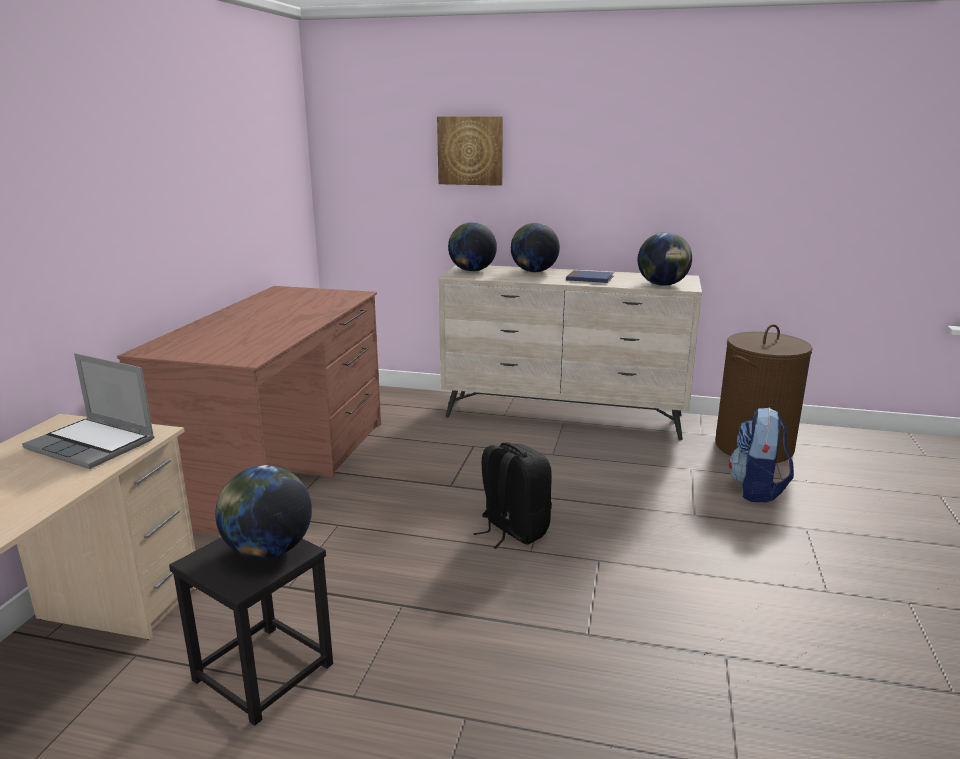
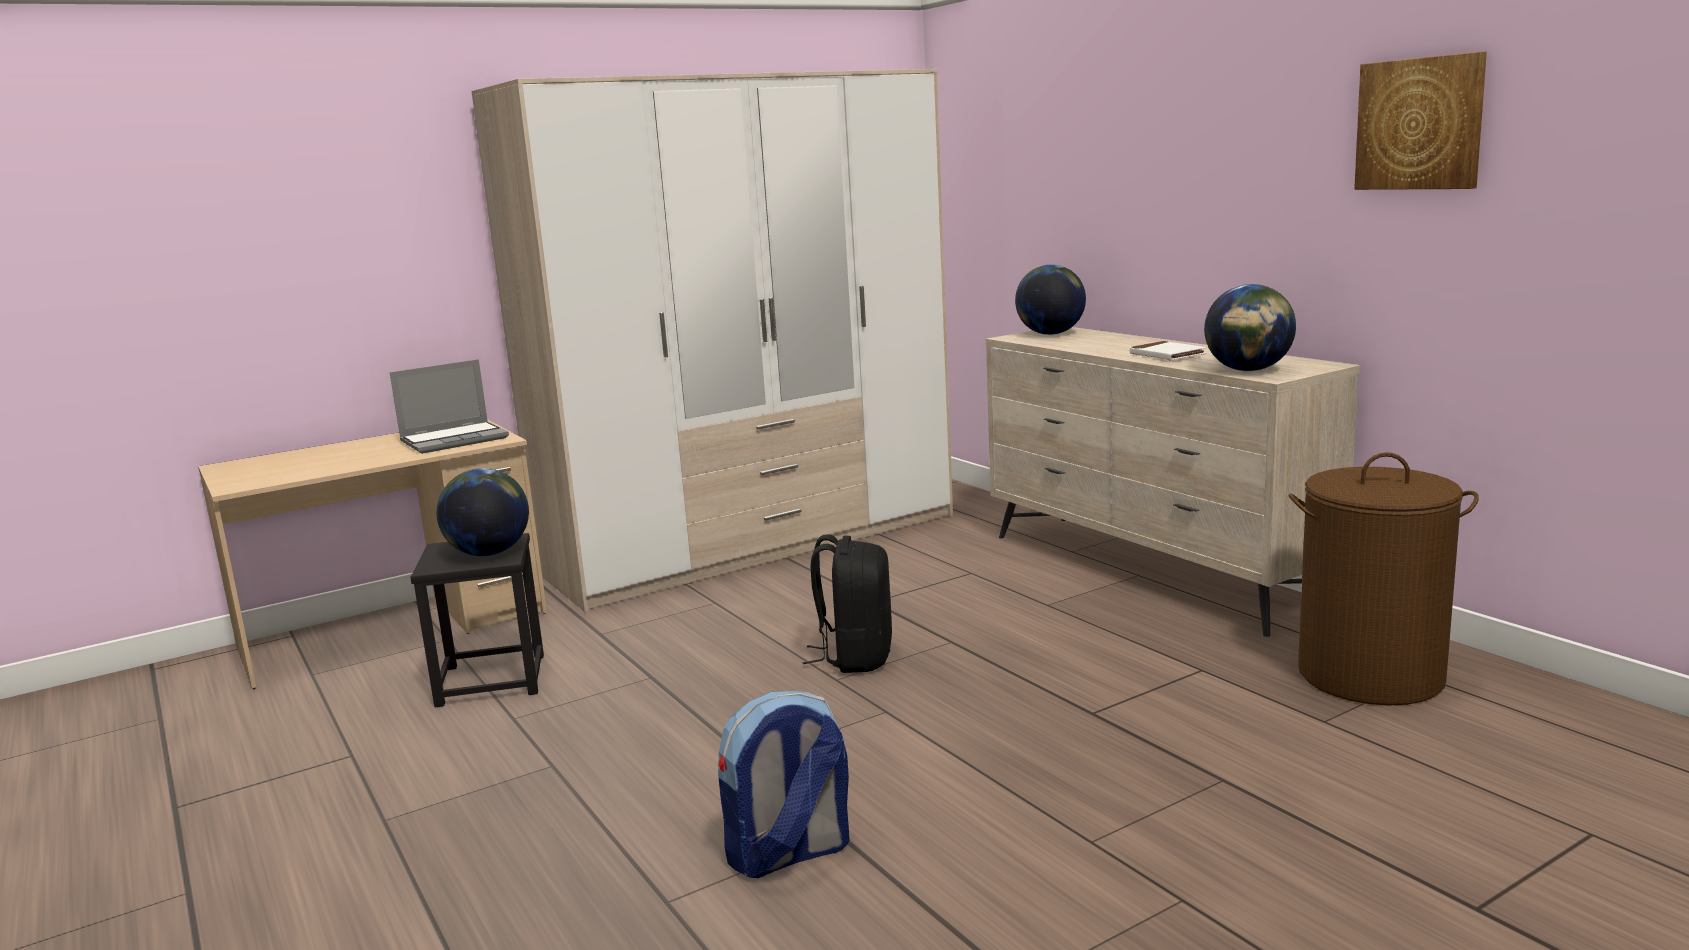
camera: 45 degrees right, 5 degrees down
(93, 444) = (455, 439): laptop -> laptop turned 105 degrees counterclockwise
(282, 467) = (755, 544): brown desk -> wardrobe
(470, 150) = (1076, 164): picture -> picture (1420, 124)
(534, 271) = (1125, 340): globe -> none
(590, 279) = (1167, 355): blue book -> white book
(757, 490) = (1250, 720): backpack -> backpack (789, 854)

